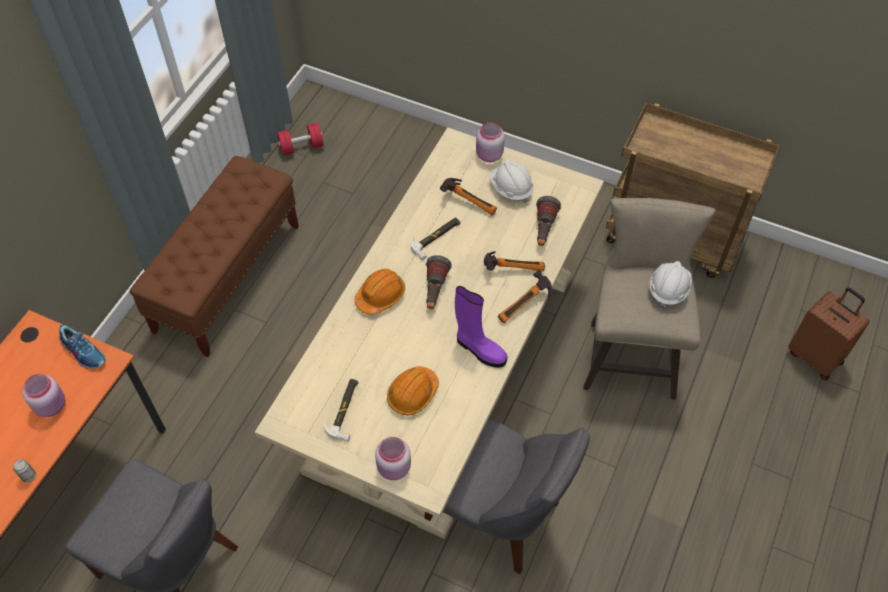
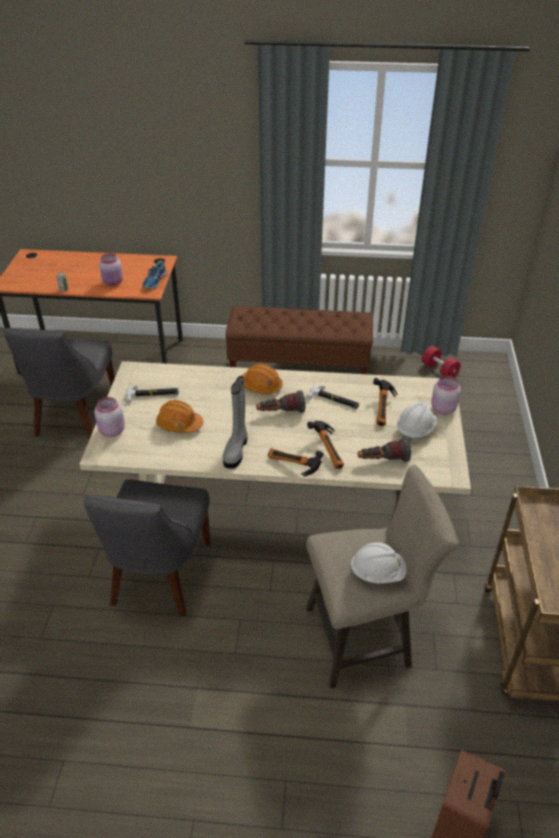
camera: 70 degrees right, 15 degrees down
(479, 349) = (236, 450): purple boot -> grey boot

